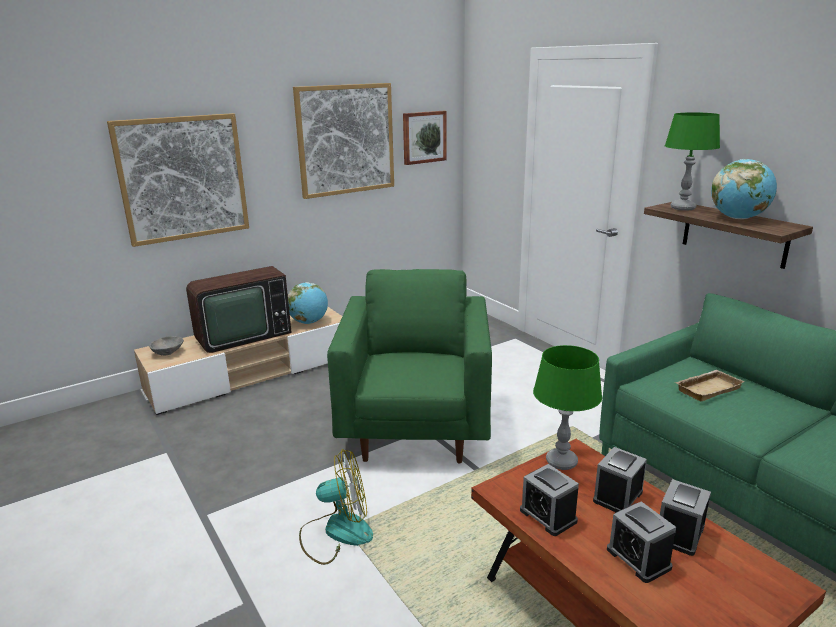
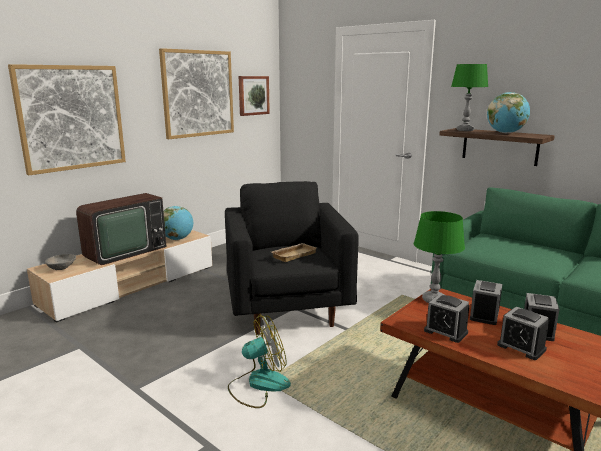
camera: 15 degrees left, 5 degrees down
(416, 429) = (287, 308): green armchair -> black armchair
(707, 388) = (505, 248): beige tray -> beige tray (293, 255)

